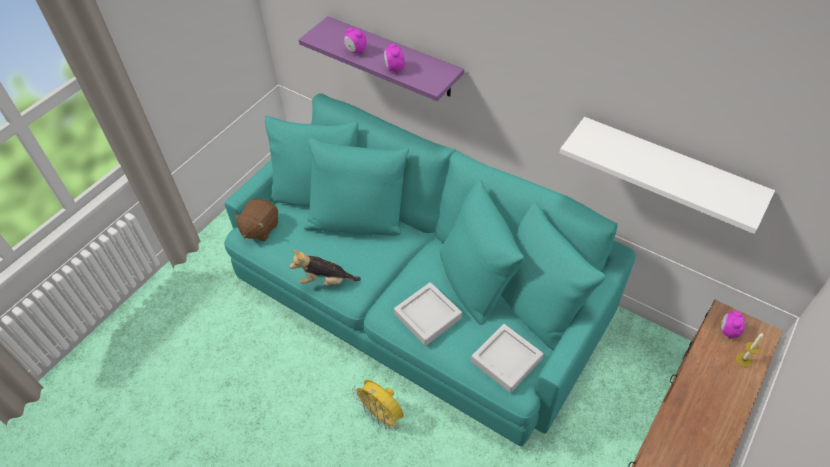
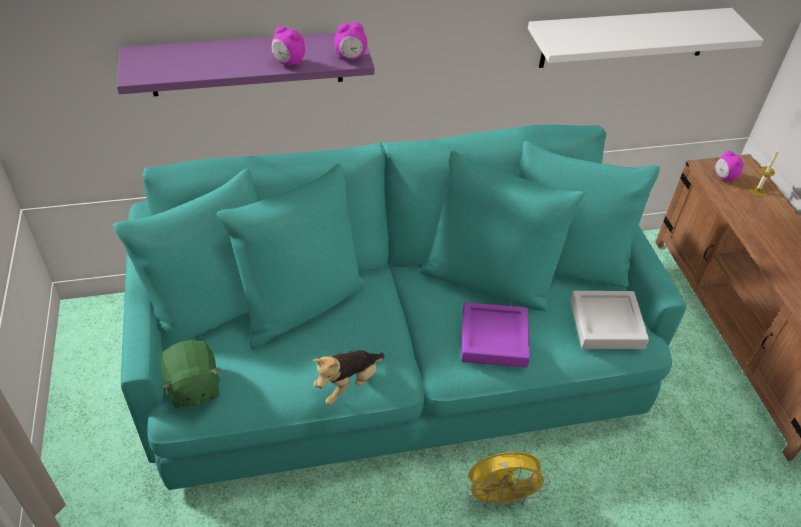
camera: 50 degrees left, 5 degrees down
(260, 228) = (193, 387): brown plush toy -> green plush toy
(356, 51) = (215, 66): alarm clock -> alarm clock (350, 57)
(428, 316) = (494, 339): grey tray -> purple tray

